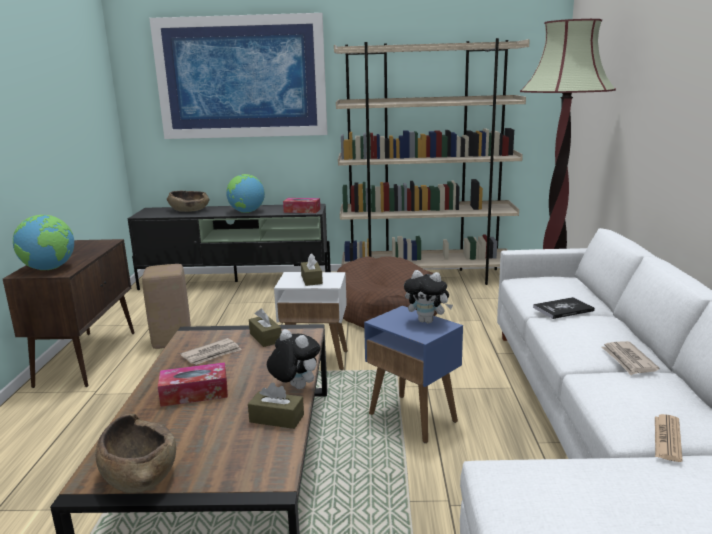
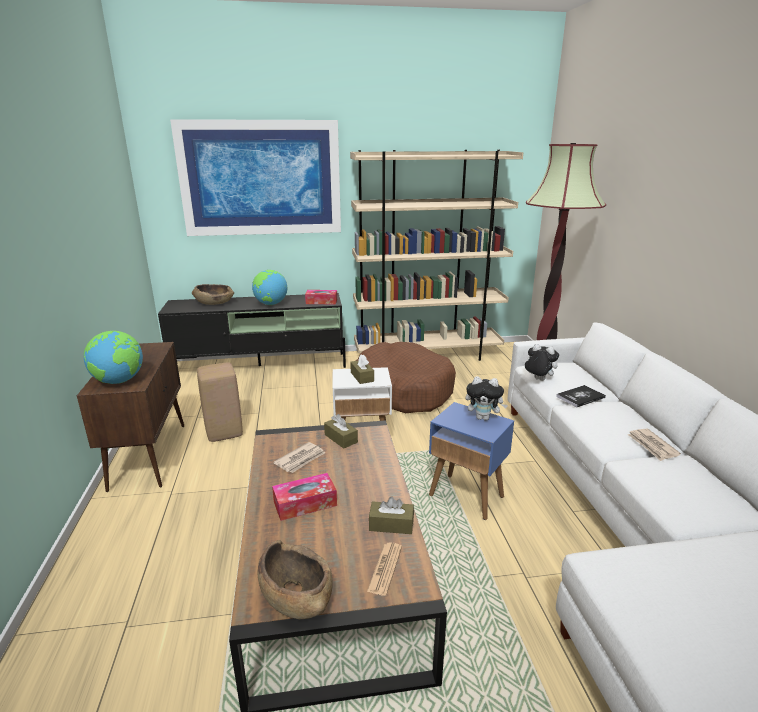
camera: 10 degrees left, 5 degrees up
(294, 387) = (391, 490): plush toy -> plush toy (538, 380)
(667, 438) = (713, 520): newspaper -> newspaper (385, 568)

